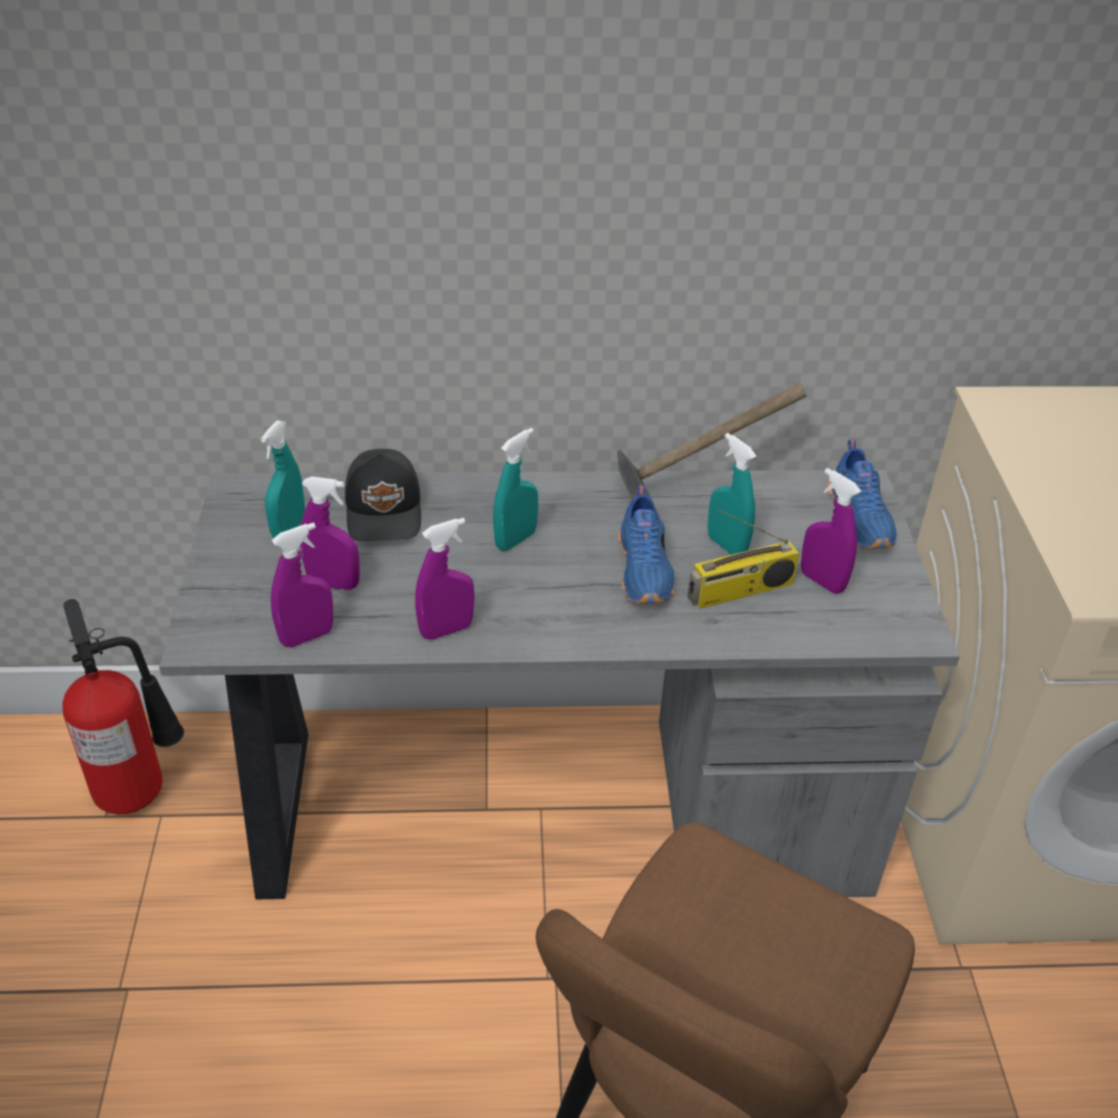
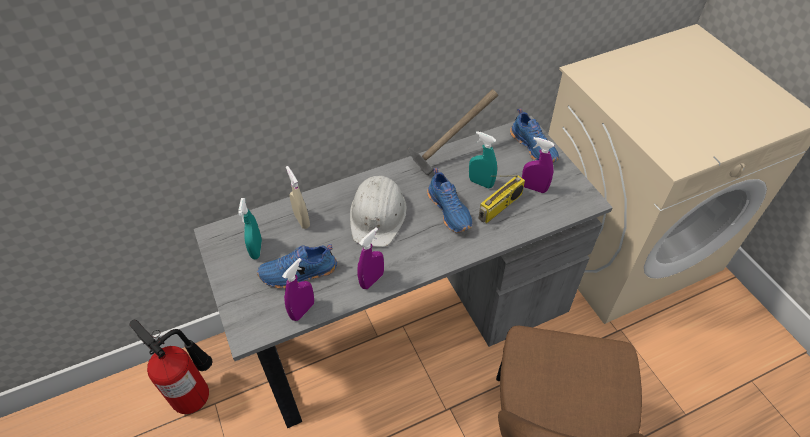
camera: 20 degrees left, 10 degrees up
(333, 584) = (299, 274): purple spray bottle -> blue shoe
(385, 511) = (302, 220): black cap -> beige spray bottle
(515, 540) = (378, 215): turquoise spray bottle -> white hard hat

